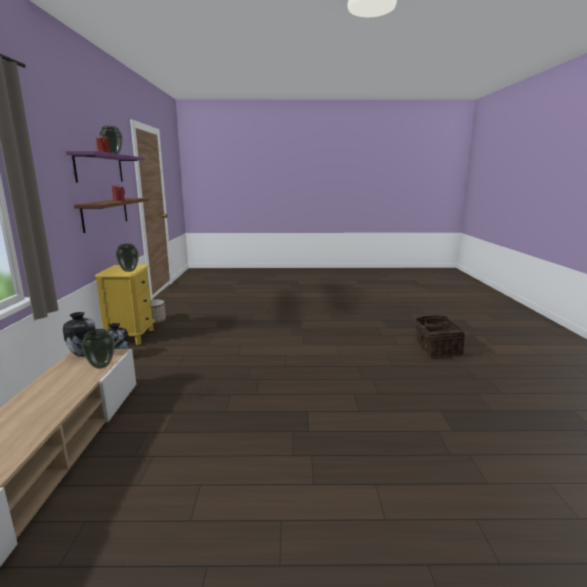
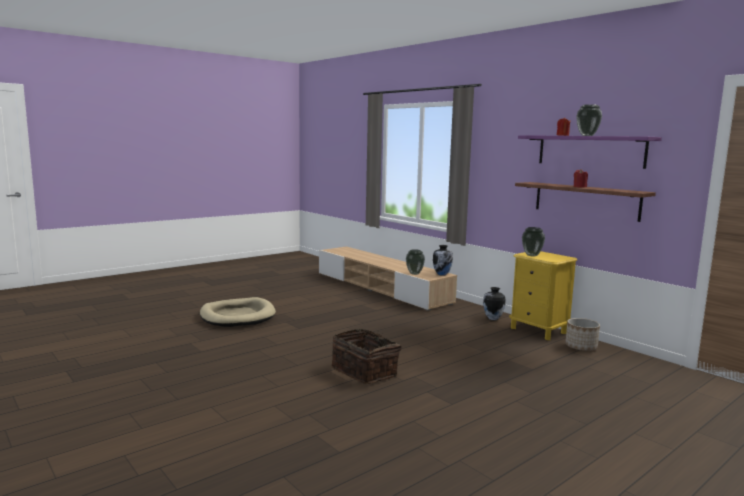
camera: 140 degrees right, 5 degrees down
(363, 477) = (237, 316): none -> beige dog bed
(436, 349) = (219, 413): basket -> basket (365, 372)

